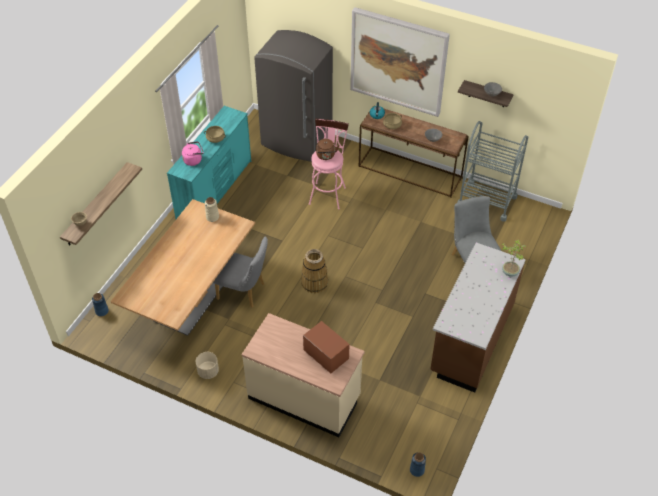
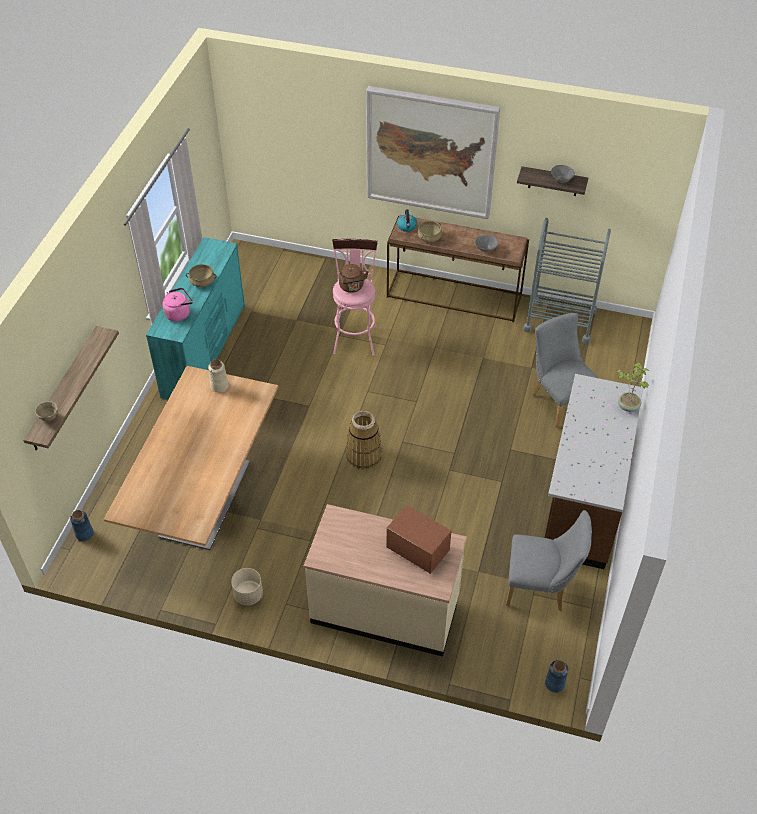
camera: 10 degrees left, 0 degrees up
(244, 292) = (274, 480): grey chair -> grey chair (541, 588)
(296, 141) = (299, 274): grey fridge -> none

